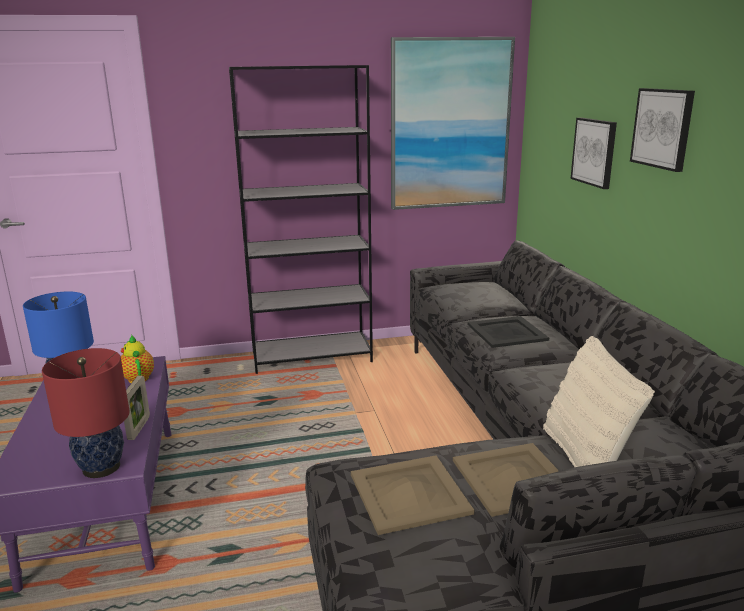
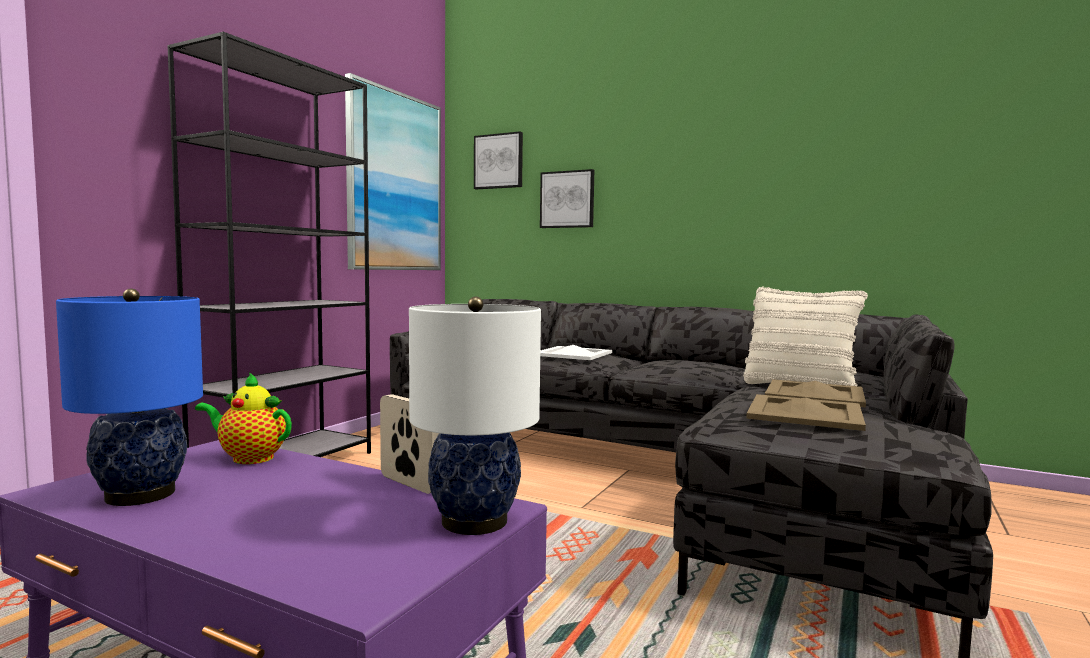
camera: 50 degrees left, 15 degrees down
(101, 467) = (474, 521): red table lamp -> white table lamp
(506, 332) = (572, 354): black tray -> white tray
(662, 128) = (654, 165): picture -> picture (498, 161)

